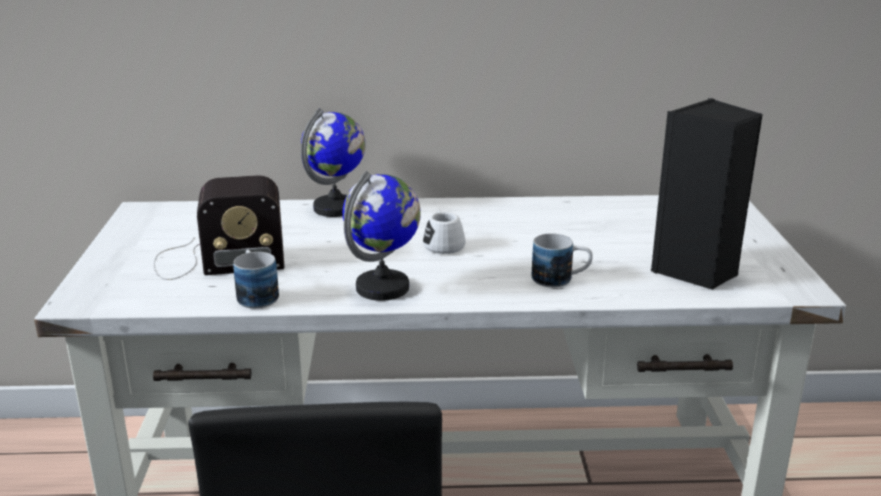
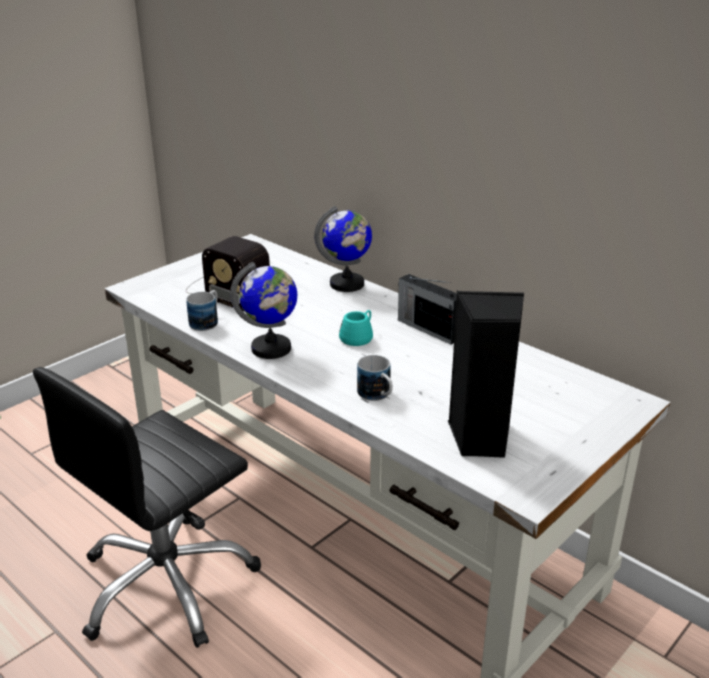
camera: 45 degrees right, 5 degrees up
(443, 244) = (358, 337): white mug -> turquoise mug
(486, 215) = (427, 329): none -> radio

